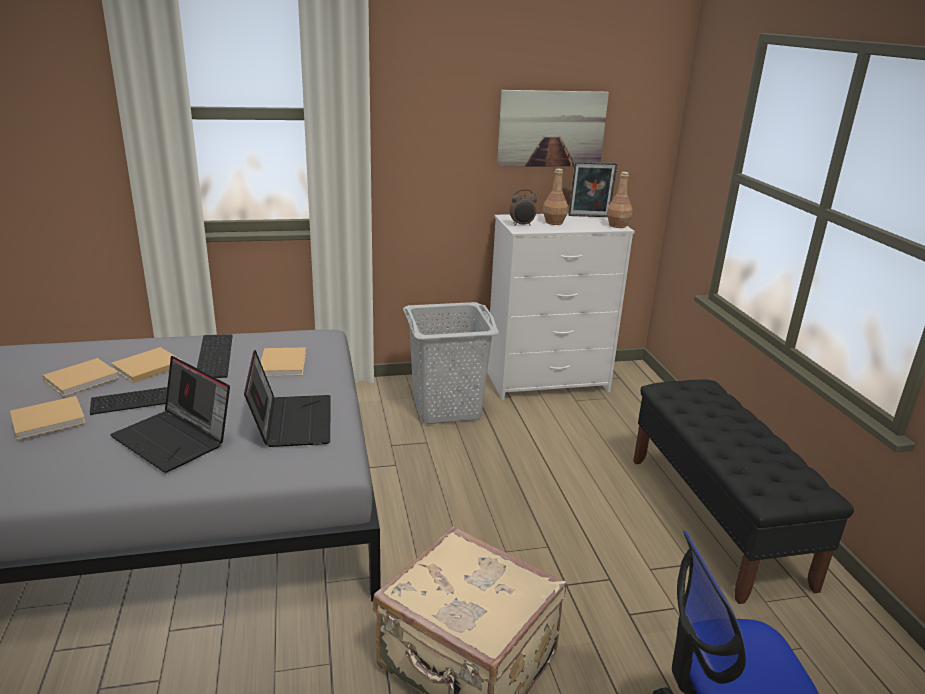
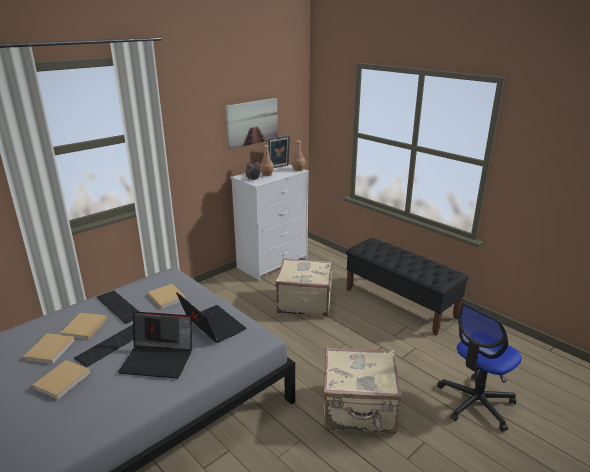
camera: 30 degrees left, 0 degrees up
(447, 408) = (235, 295): grey laundry basket -> none
(542, 455) = (304, 302): none -> beige suitcase

